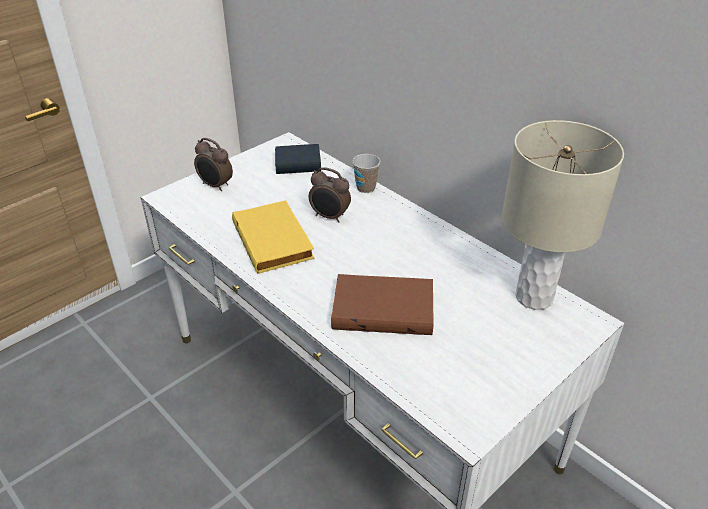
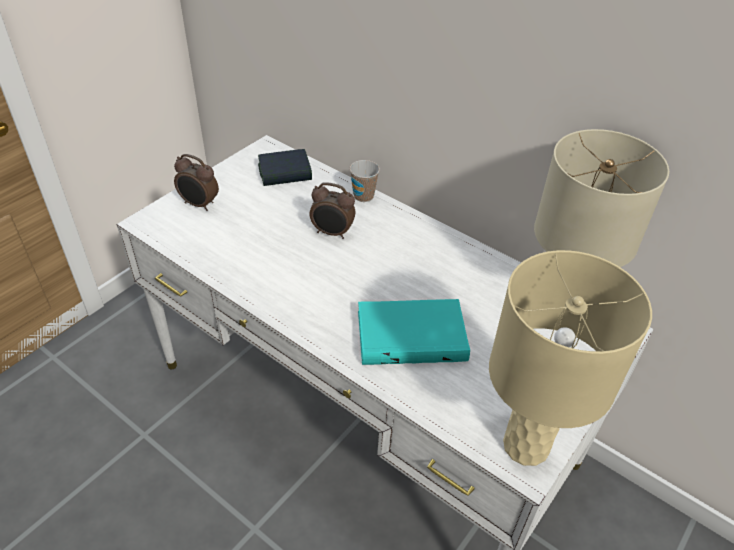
camera: 10 degrees left, 5 degrees up
(275, 240) = (279, 265): yellow book -> none
(384, 307) = (411, 334): brown book -> turquoise book
(472, 414) = (526, 446): none -> beige table lamp

